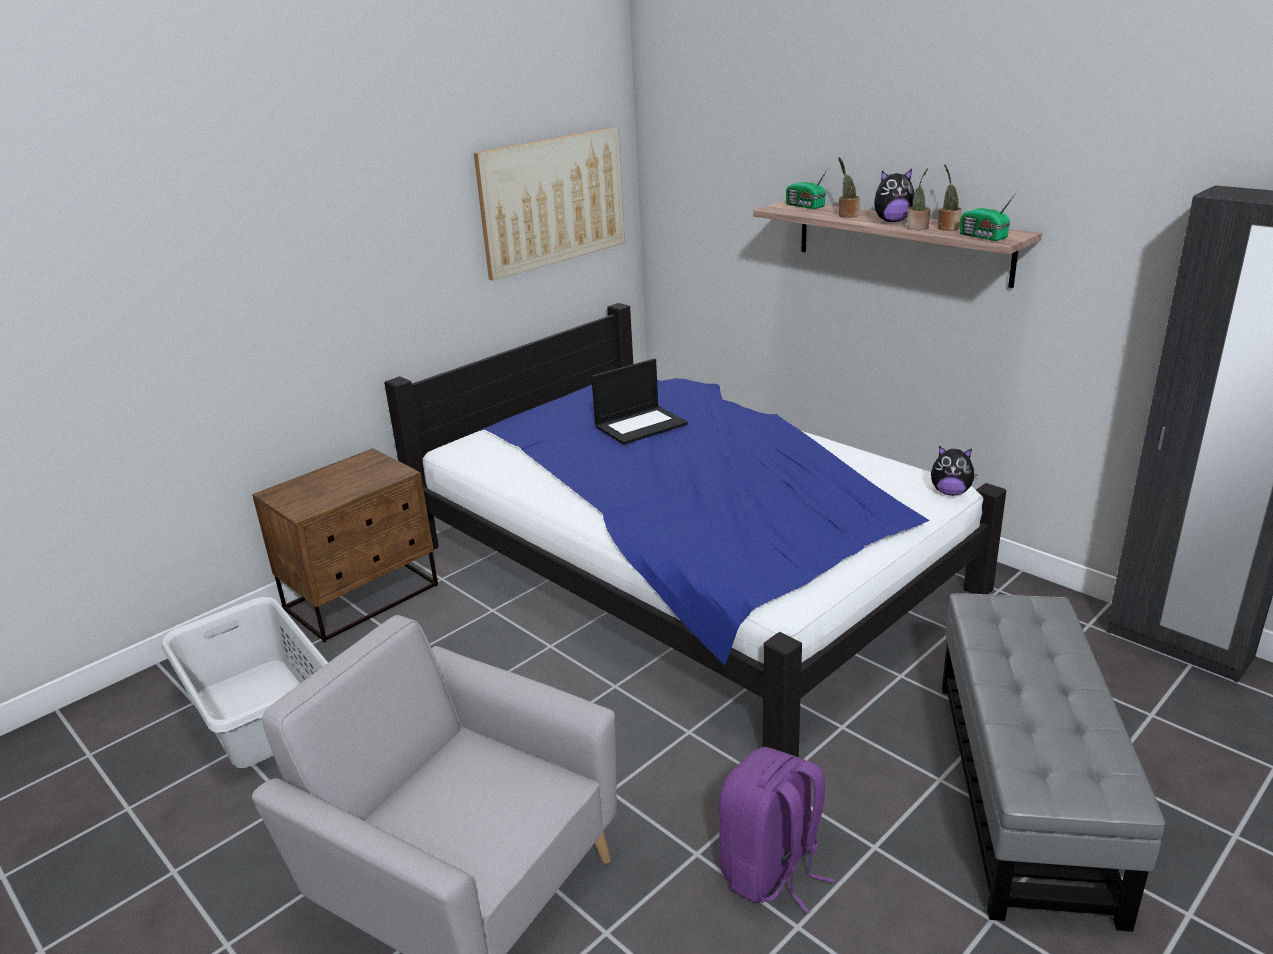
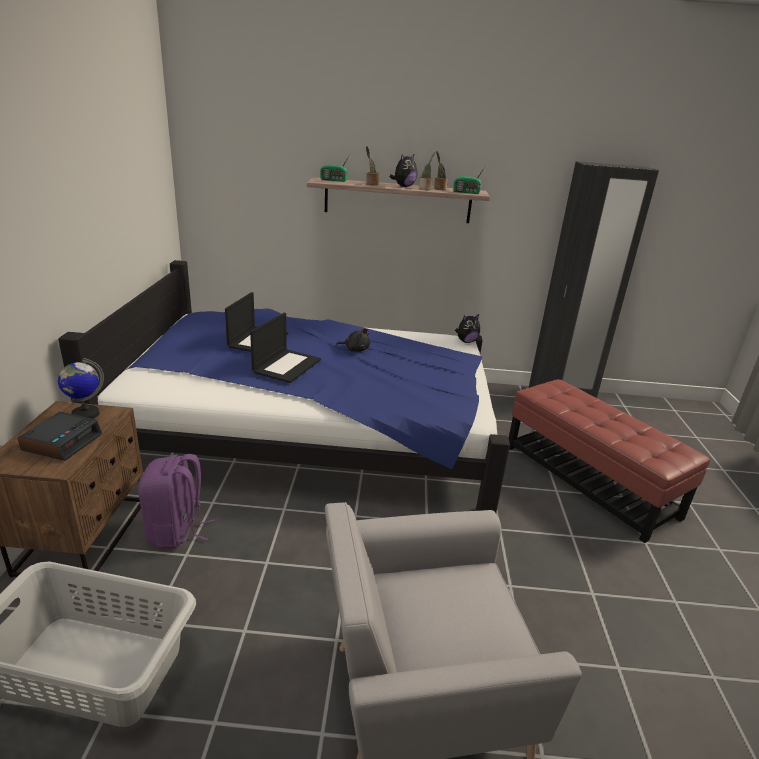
camera: 45 degrees left, 0 degrees up
(331, 489) = (62, 442): none -> alarm clock
(377, 467) = (85, 414): none -> globe
(553, 201) = (136, 178): picture -> none
(628, 465) = (287, 365): none -> laptop
(746, 465) = (355, 349): none -> black plush toy
(772, 871) = (550, 573): purple backpack -> purple backpack (177, 531)
(1021, 791) = (588, 480): grey ottoman -> red ottoman

